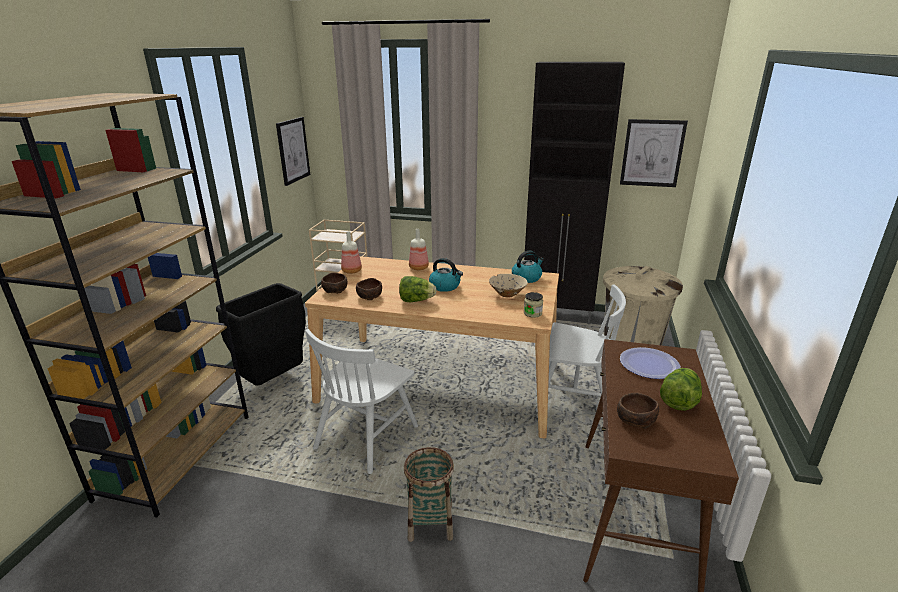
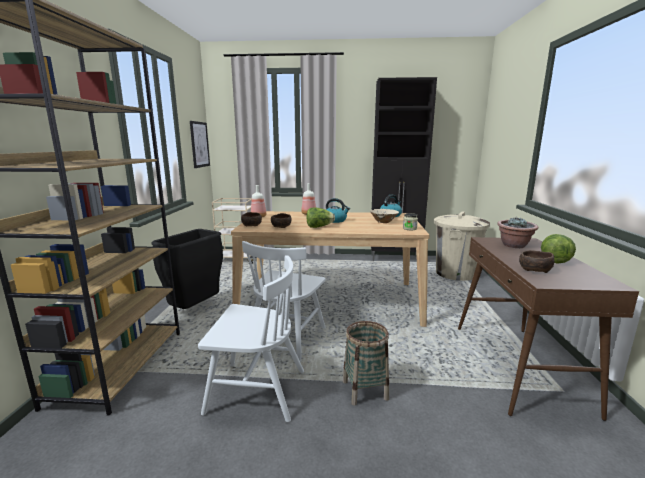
camera: 10 degrees left, 10 degrees down
(575, 398) = (433, 302): white chair -> white chair (256, 391)
(649, 364) = (514, 245): plate -> potted plant
(652, 153) = (452, 141): picture -> none

